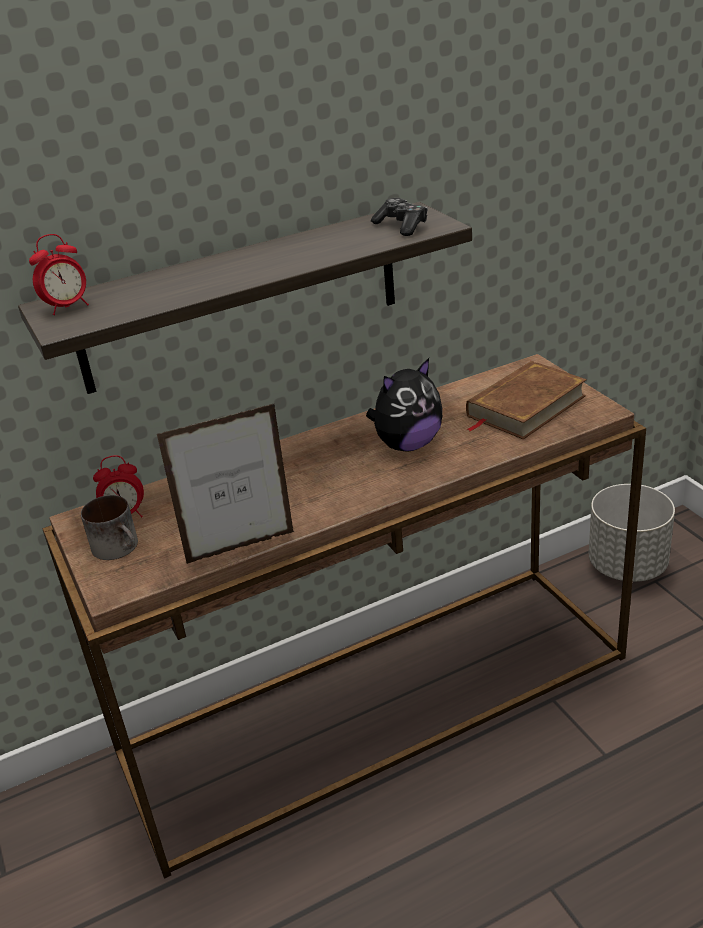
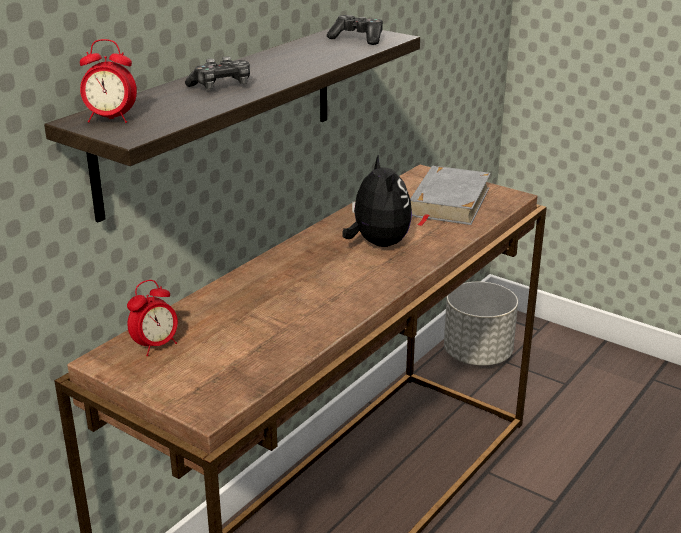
camera: 30 degrees left, 5 degrees down
(68, 307) = (110, 119): alarm clock -> alarm clock turned 60 degrees clockwise
(120, 547) = (178, 373): mug -> none
(201, 277) = (221, 86): none -> game controller
(241, 547) = (305, 348): picture frame -> none
(407, 444) = (377, 244): plush toy -> plush toy turned 45 degrees counterclockwise
(525, 406) = (448, 202): brown book -> grey book

